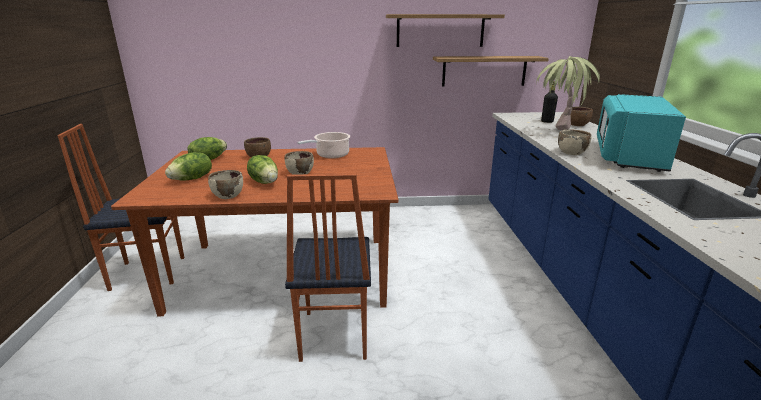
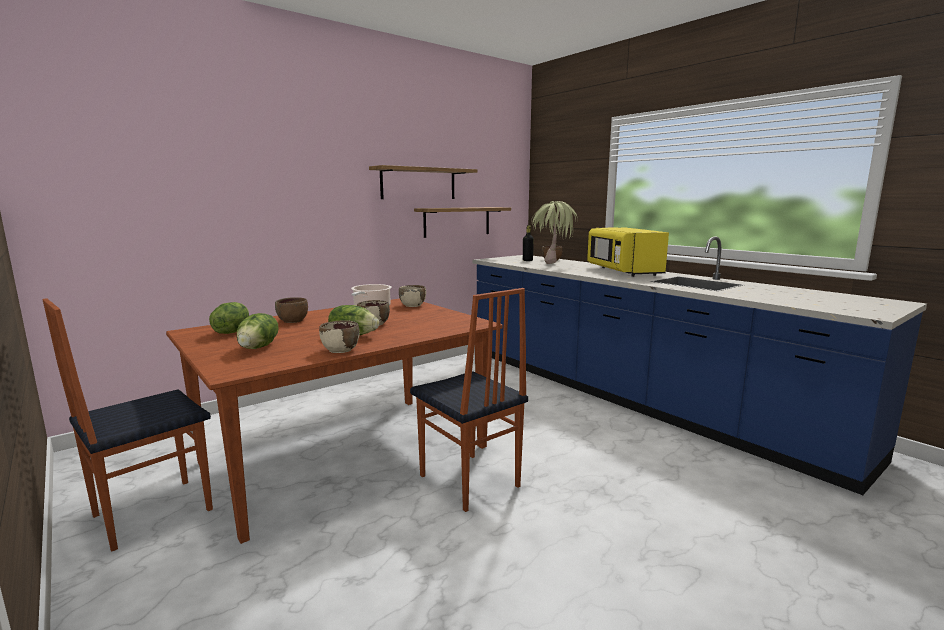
camera: 35 degrees left, 10 degrees down
(571, 152) = (587, 273): beige bowl -> beige bowl (412, 305)
(628, 156) = (622, 271): turquoise microwave -> yellow microwave

